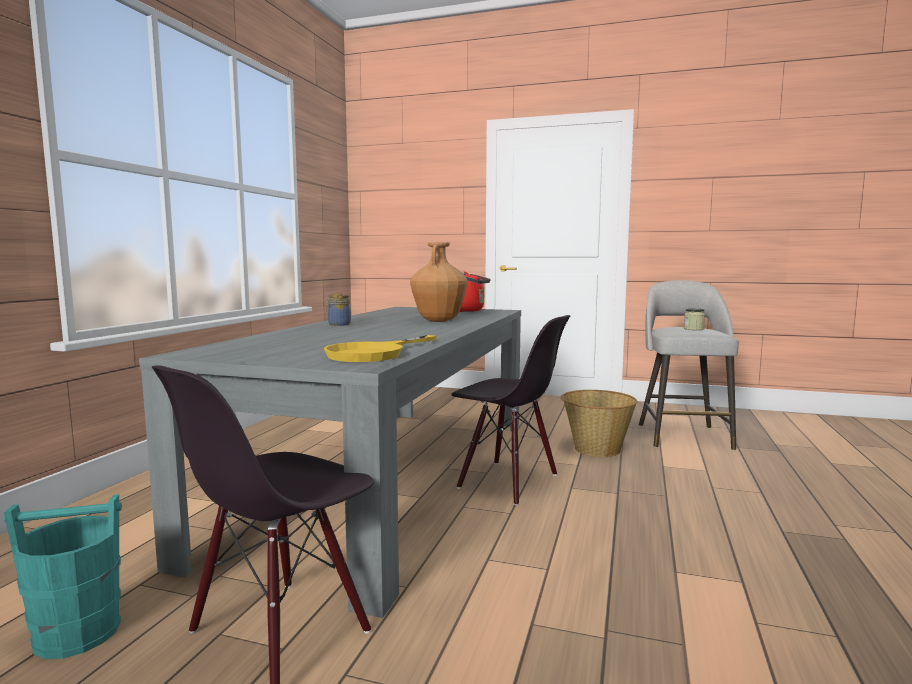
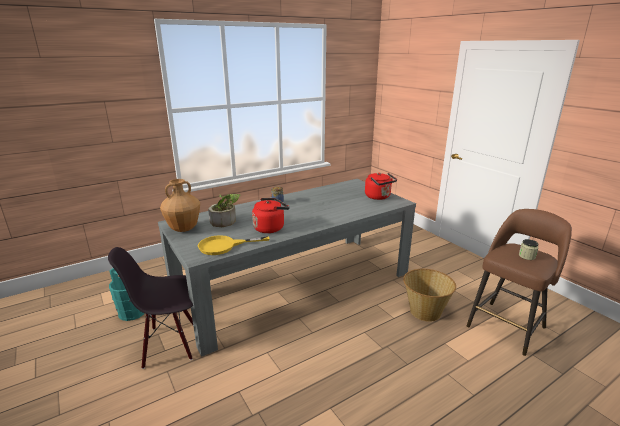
camera: 40 degrees right, 15 degrees up
(299, 341) = (226, 221): none -> potted plant
(398, 336) = (270, 228): none -> red kettle
(438, 321) = (329, 210): brown vase -> brown vase (183, 229)
(507, 482) = (339, 312): black chair -> none
(683, 435) = (507, 326): grey stool -> brown stool

